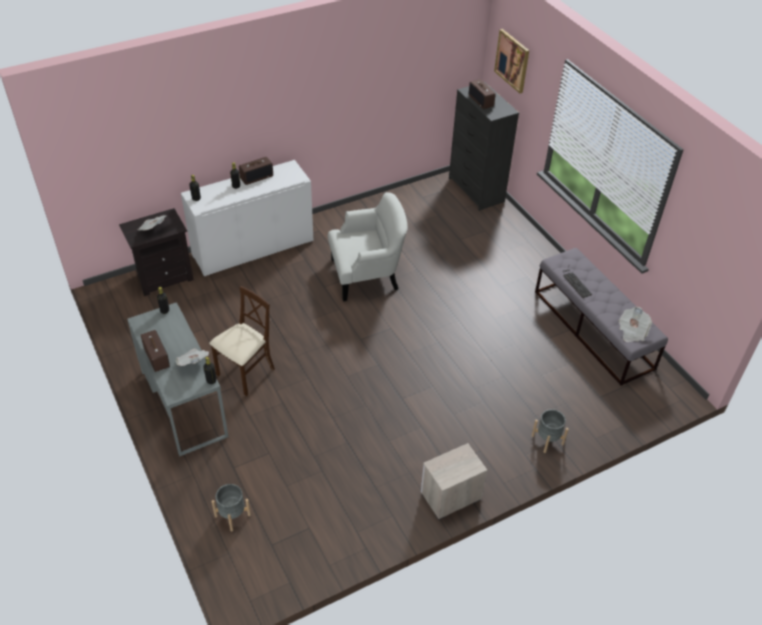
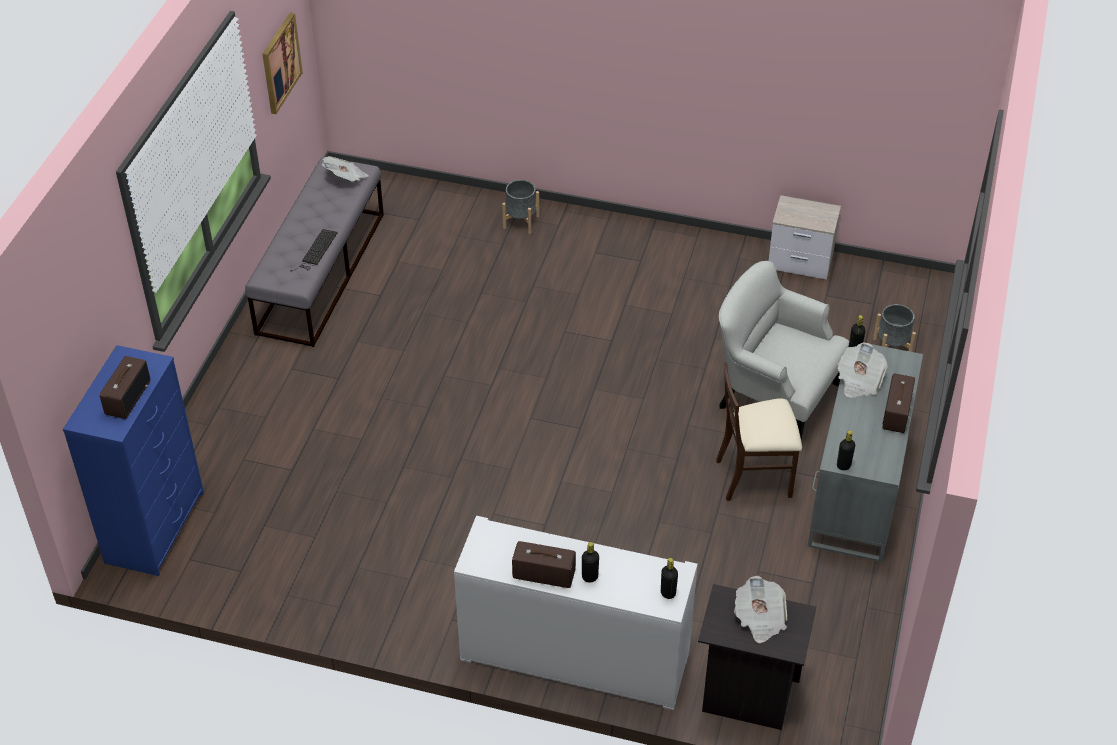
camera: 135 degrees left, 0 degrees up
(367, 275) = (472, 503): white armchair -> white armchair (774, 395)
(450, 496) = (669, 239): nightstand -> nightstand (801, 262)
(476, 190) = (155, 527): black dresser -> blue dresser
(512, 60) = (68, 324): picture -> picture (280, 63)

